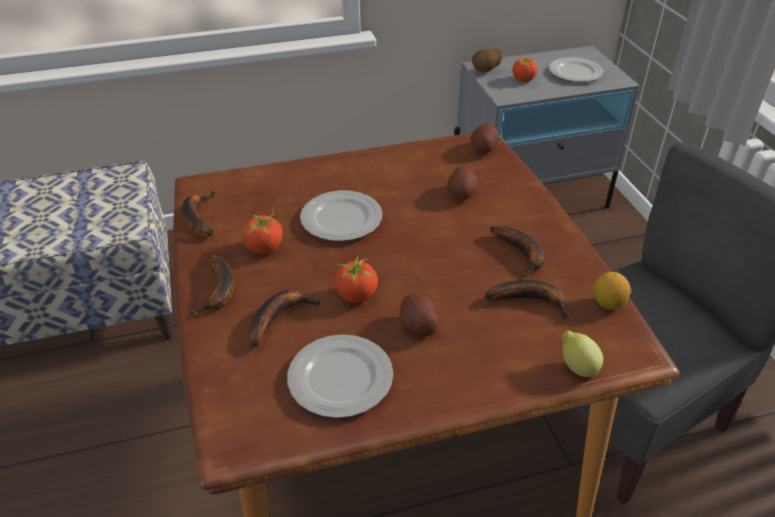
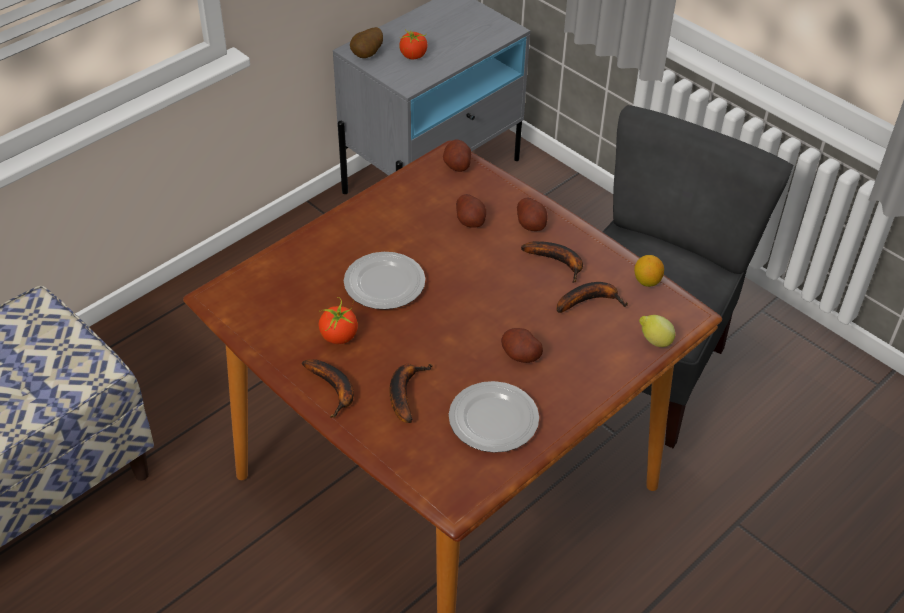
camera: 30 degrees left, 5 degrees up
(197, 218) = (249, 331): banana -> none
(357, 296) = (453, 349): tomato -> none
(518, 214) = (531, 224): none -> potato
(574, 73) = (459, 32): plate -> none

